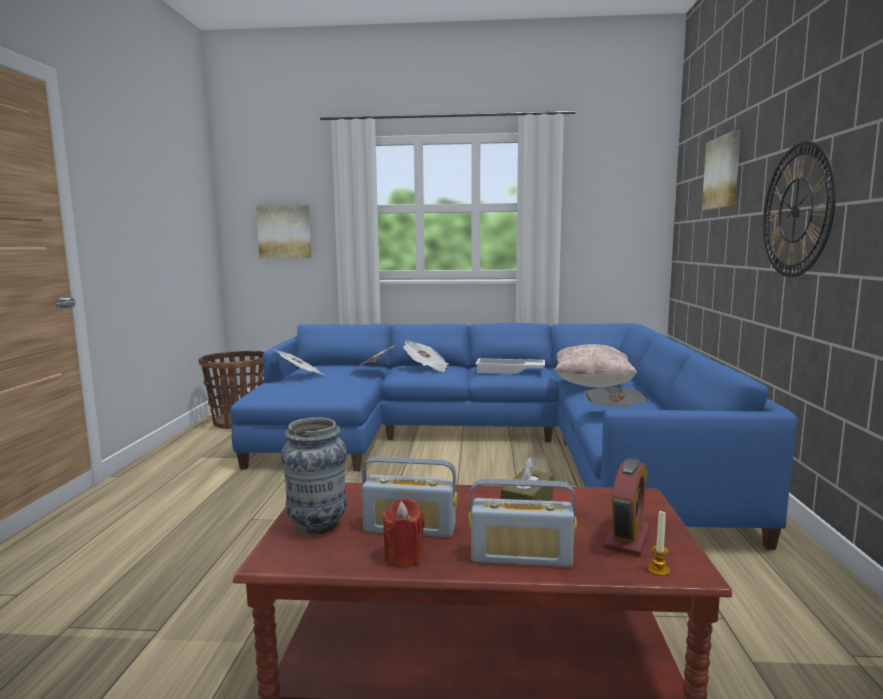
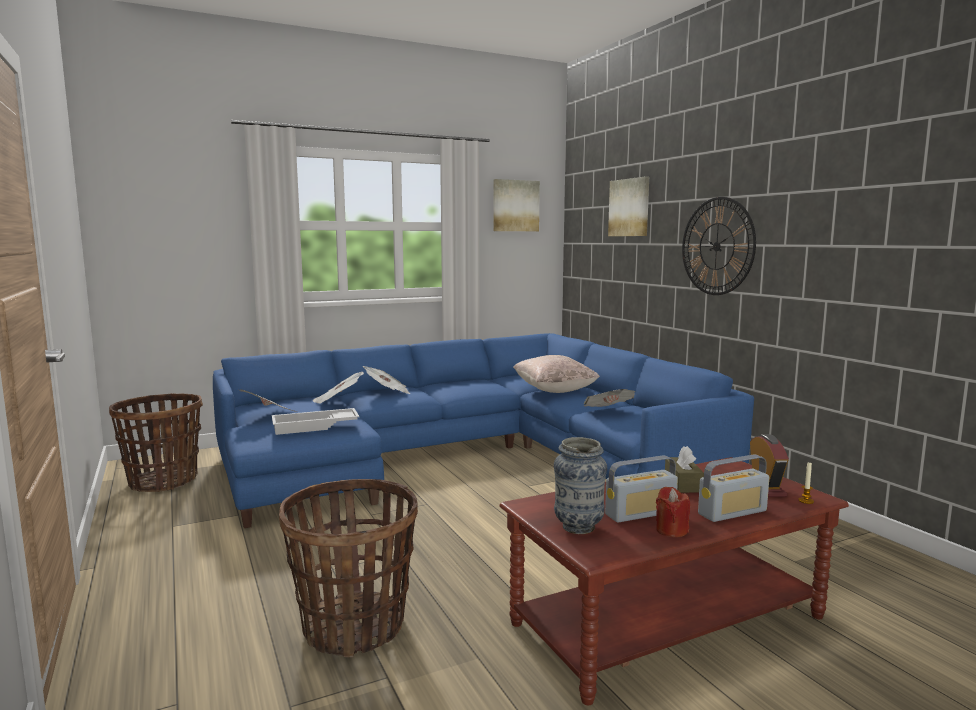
camera: 30 degrees left, 0 degrees up
(198, 575) = (354, 626): none -> basket
(284, 231) = (181, 249): picture -> picture (515, 206)
(509, 371) = (468, 386): white tray -> white tray (315, 427)

